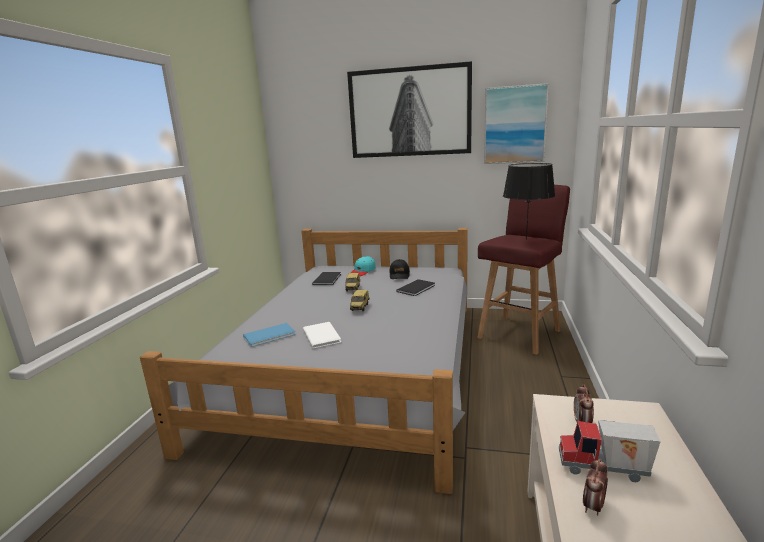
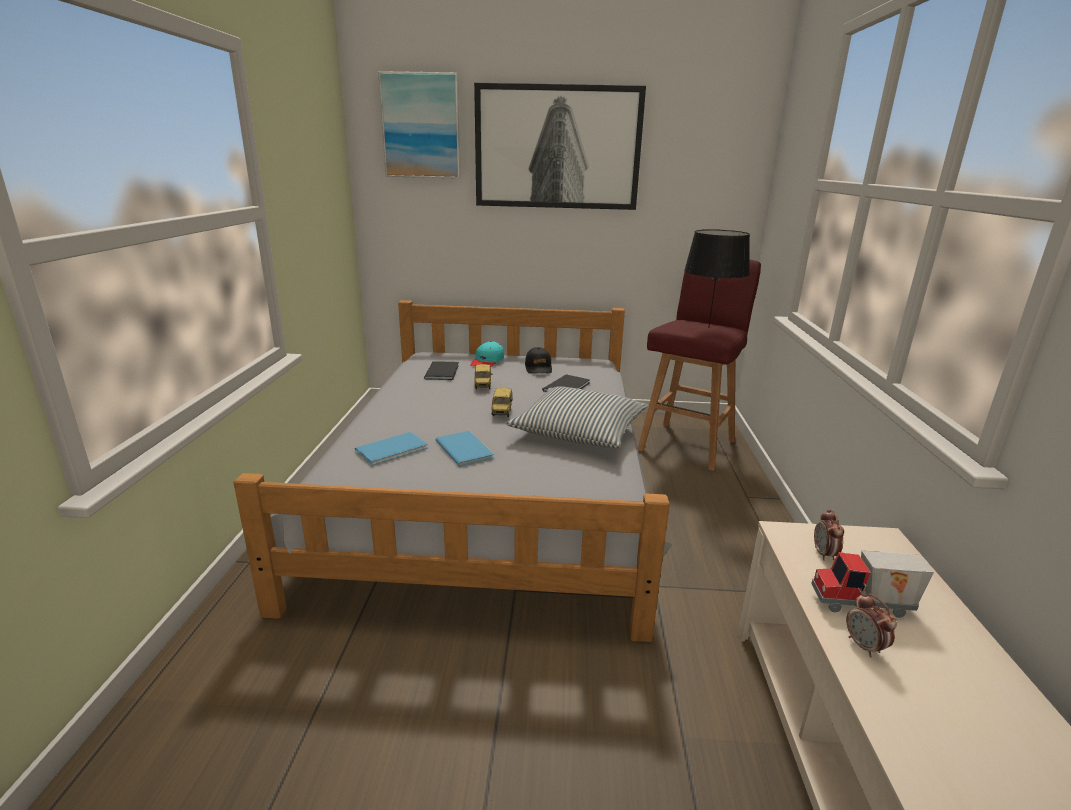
camera: 10 degrees left, 5 degrees up
(322, 335) = (465, 448): white book -> blue book
(413, 321) = (579, 430): none -> pillow
(514, 125) = (693, 176): picture -> picture (421, 126)
(593, 506) = (864, 646): alarm clock -> alarm clock turned 45 degrees counterclockwise

